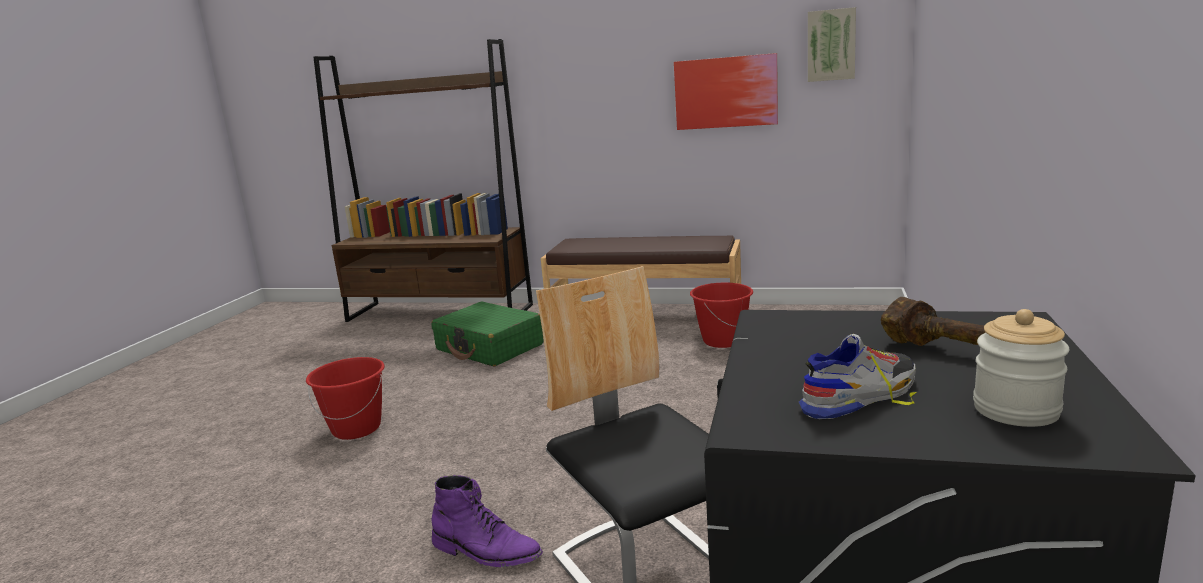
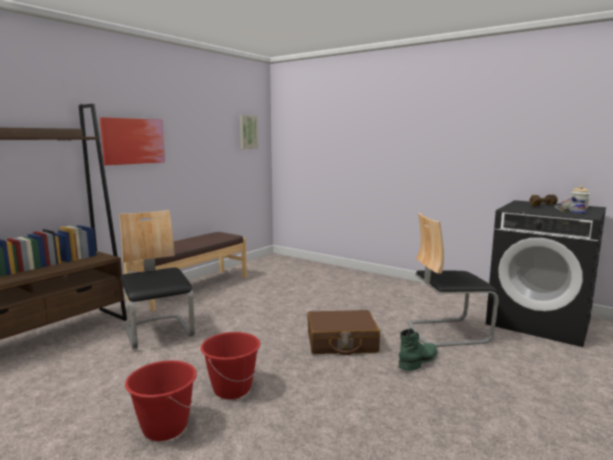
camera: 70 degrees left, 5 degrees down
(486, 551) = (419, 360): purple boot -> green boot
(489, 347) = (159, 331): green suitcase -> chair
(523, 463) = (341, 342): none -> brown suitcase
(722, 341) = (258, 282): red bucket -> red bucket (165, 428)
(725, 92) = (209, 152): picture -> picture (133, 141)

